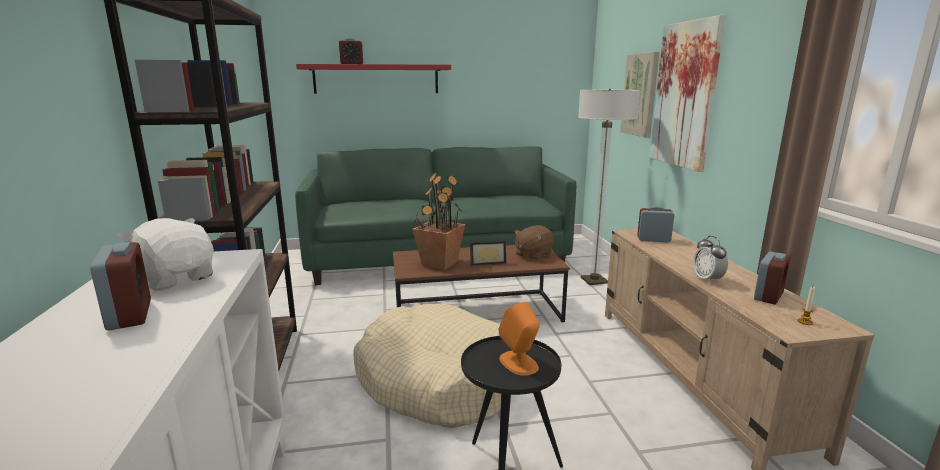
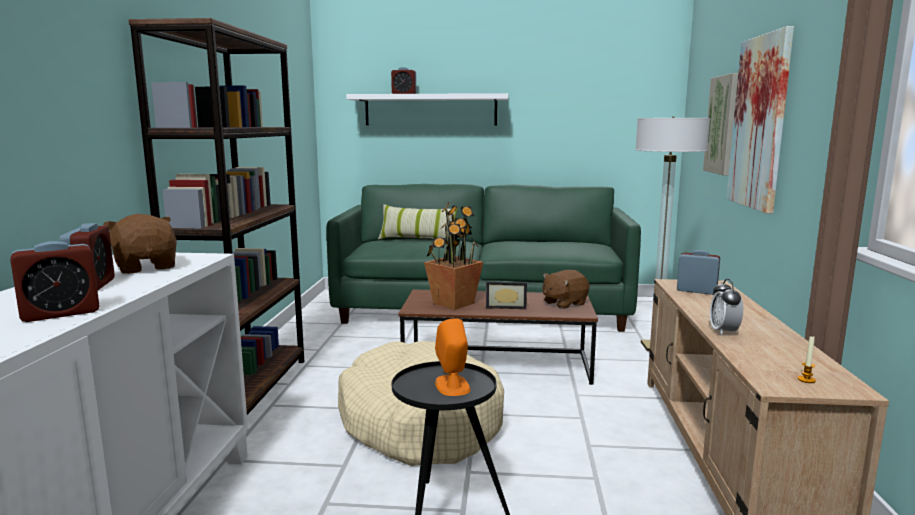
camera: 15 degrees right, 5 degrees down
(176, 278) = (146, 267): white plush toy -> brown plush toy
(376, 79) = (430, 110): red shelf -> white shelf
(377, 201) = (417, 239): none -> pillow
(768, 296) = (786, 353): alarm clock -> alarm clock (60, 313)

